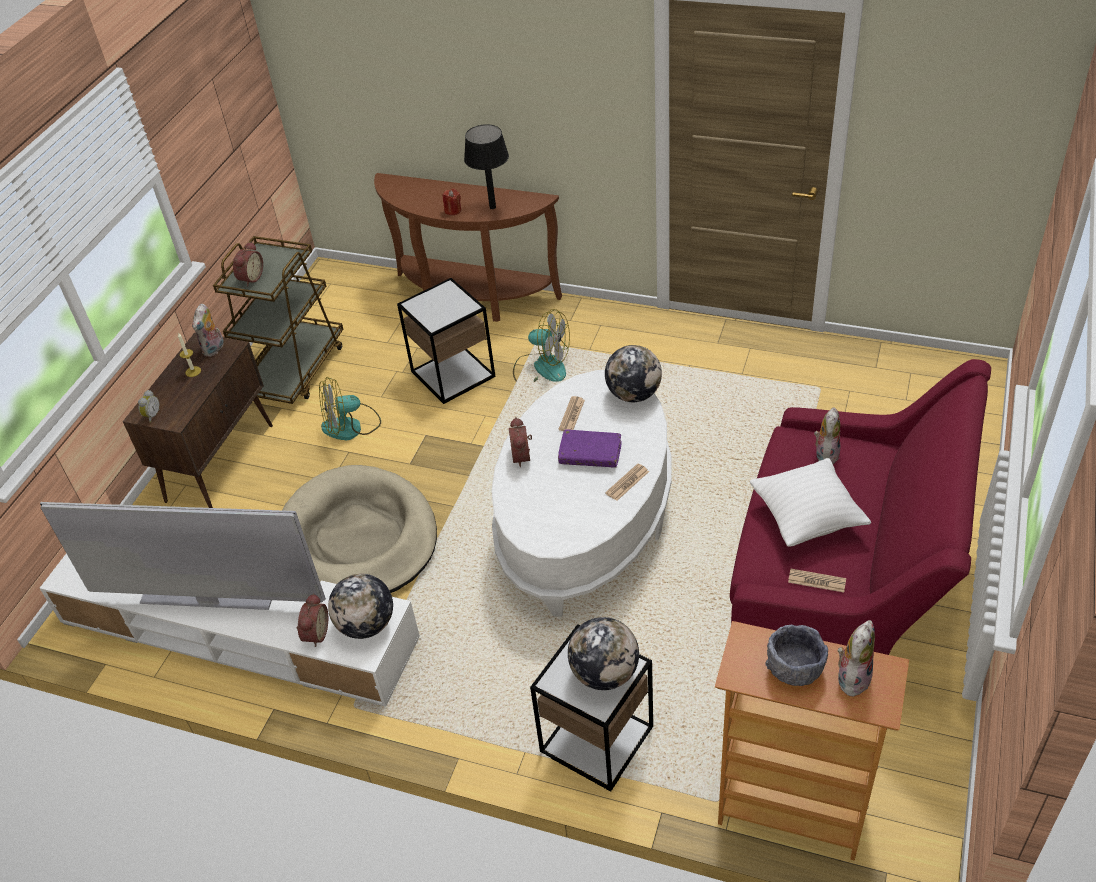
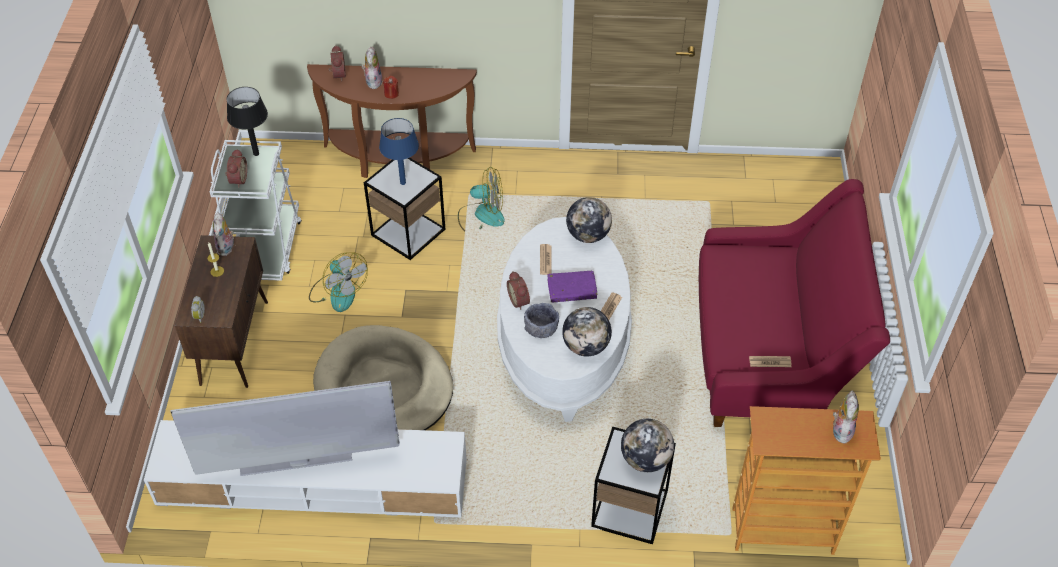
camera: 20 degrees left, 5 degrees up
(294, 370) = (266, 248): brown cart -> white cart
(314, 633) = (398, 472): alarm clock -> alarm clock (337, 75)
(351, 426) = (338, 292): fan -> fan turned 90 degrees counterclockwise
(366, 625) = (437, 457): globe -> globe (586, 346)
(439, 309) = (402, 182): none -> blue table lamp
(493, 207) = (425, 87): black table lamp -> black table lamp (256, 153)
(794, 667) = (801, 430): grey bowl -> grey bowl (541, 328)
(806, 518) = (748, 315): white pillow -> none
(825, 454) = (746, 262): plush toy -> plush toy (373, 81)

